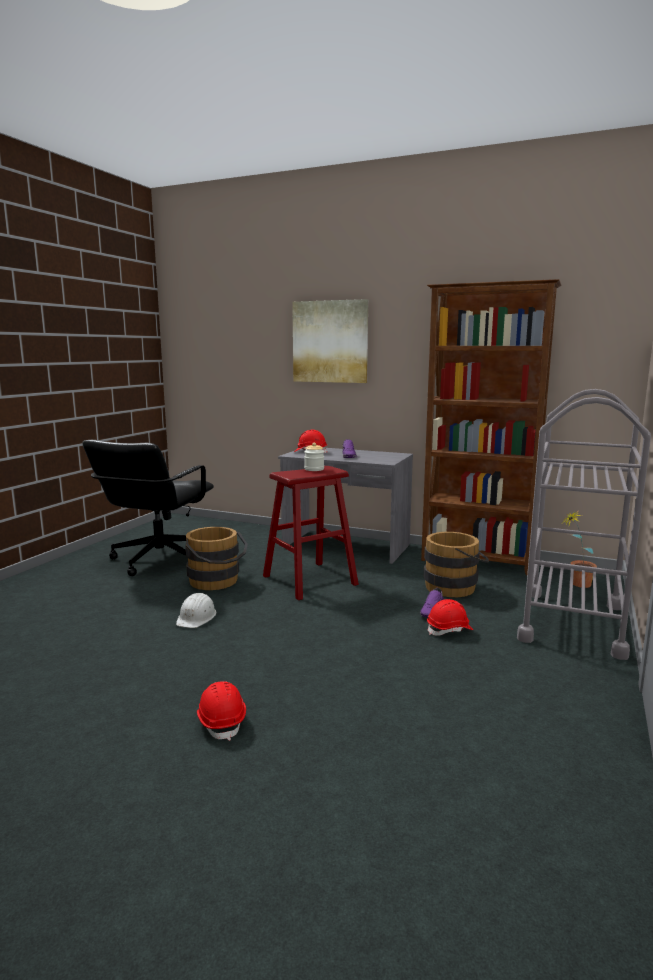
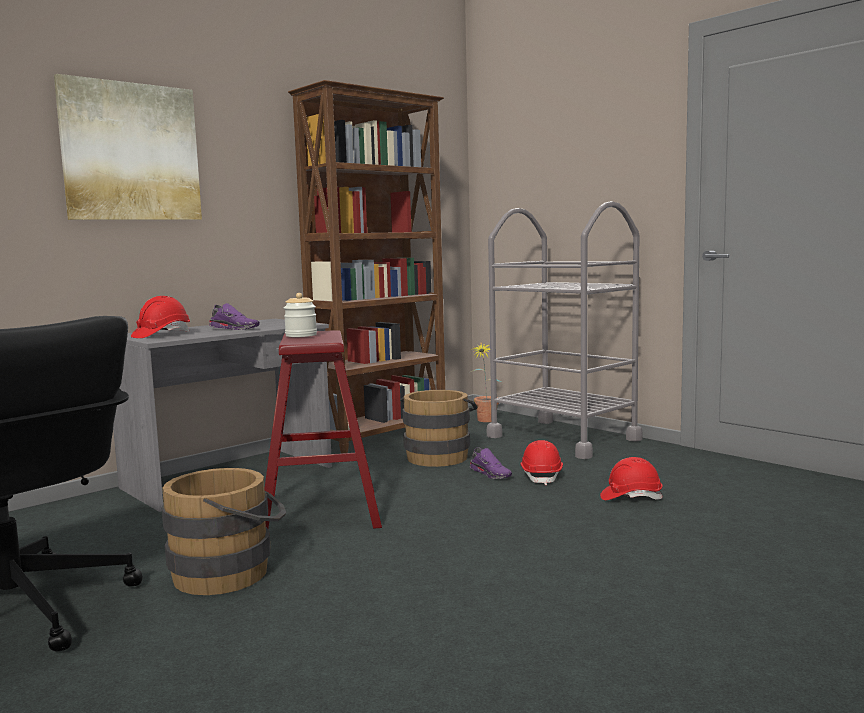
camera: 65 degrees left, 5 degrees down
(197, 617) = (360, 601): white hard hat -> none
(222, 721) = (701, 611): red hard hat -> red hard hat (630, 497)

